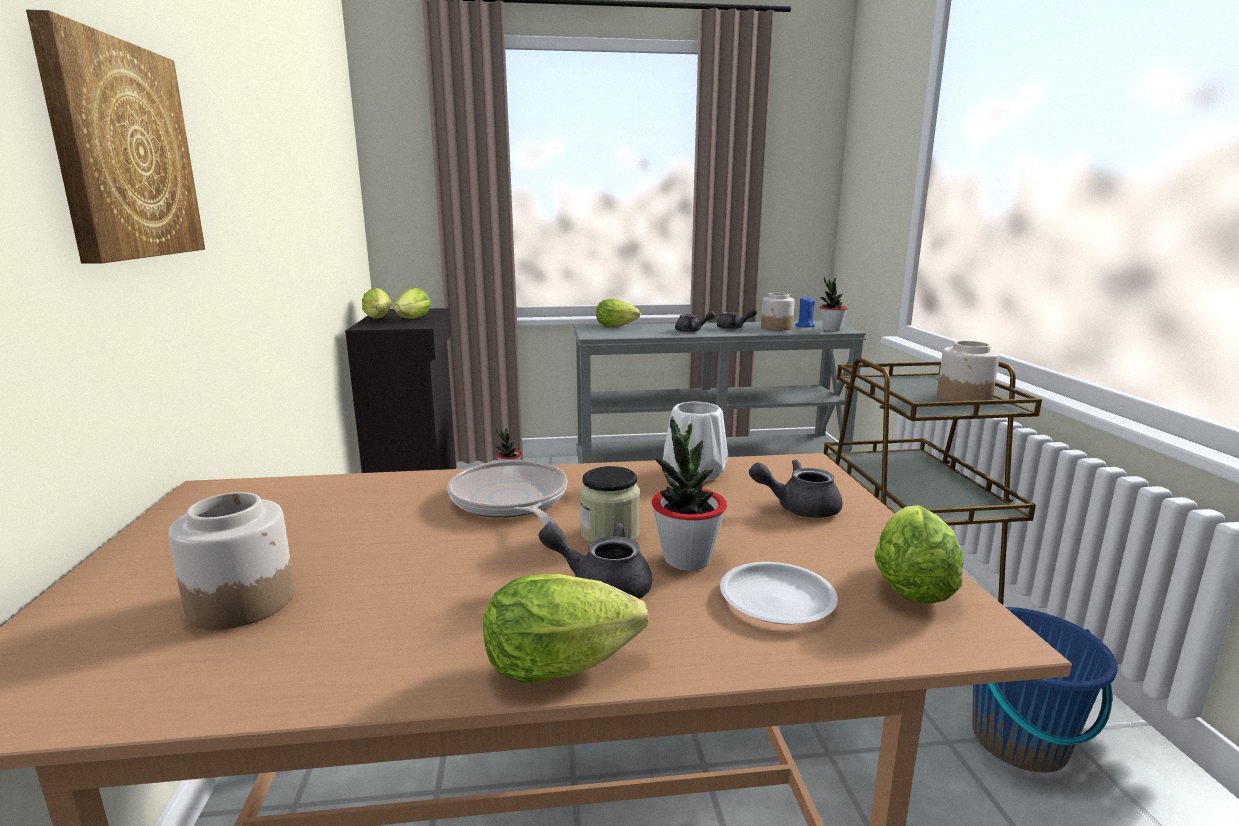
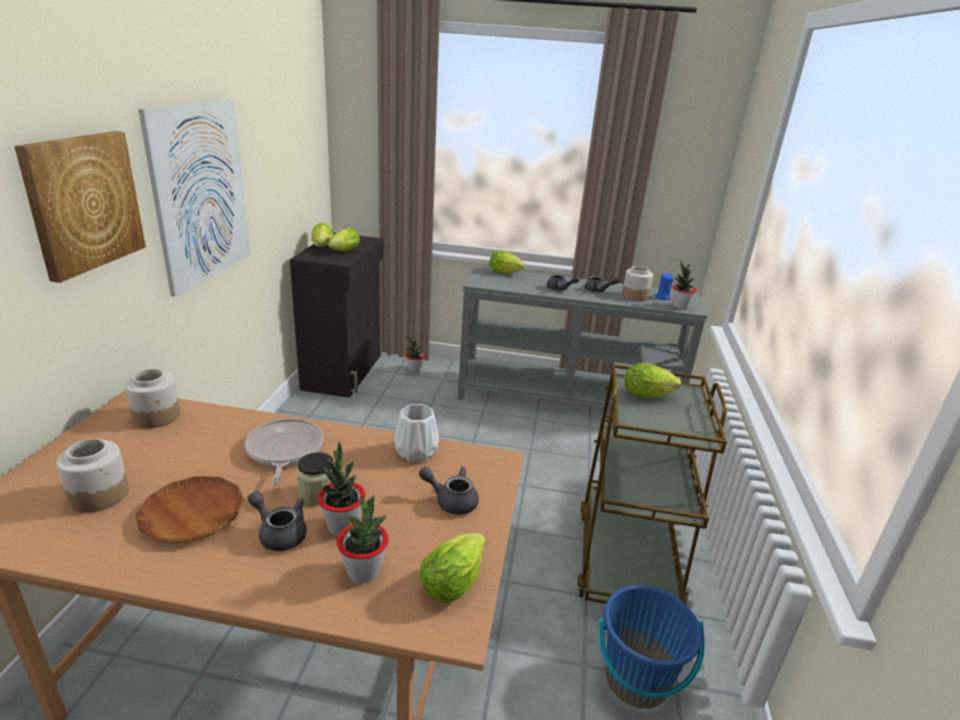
camera: 15 degrees right, 10 degrees up
(254, 202) = (201, 193): none -> picture
(436, 592) = (192, 514): none -> brown plate
(569, 665) = (218, 583): lettuce -> lettuce (649, 395)
(777, 600) = (363, 571): white plate -> potted plant
(964, 397) = (685, 420): jar -> jar (157, 416)

